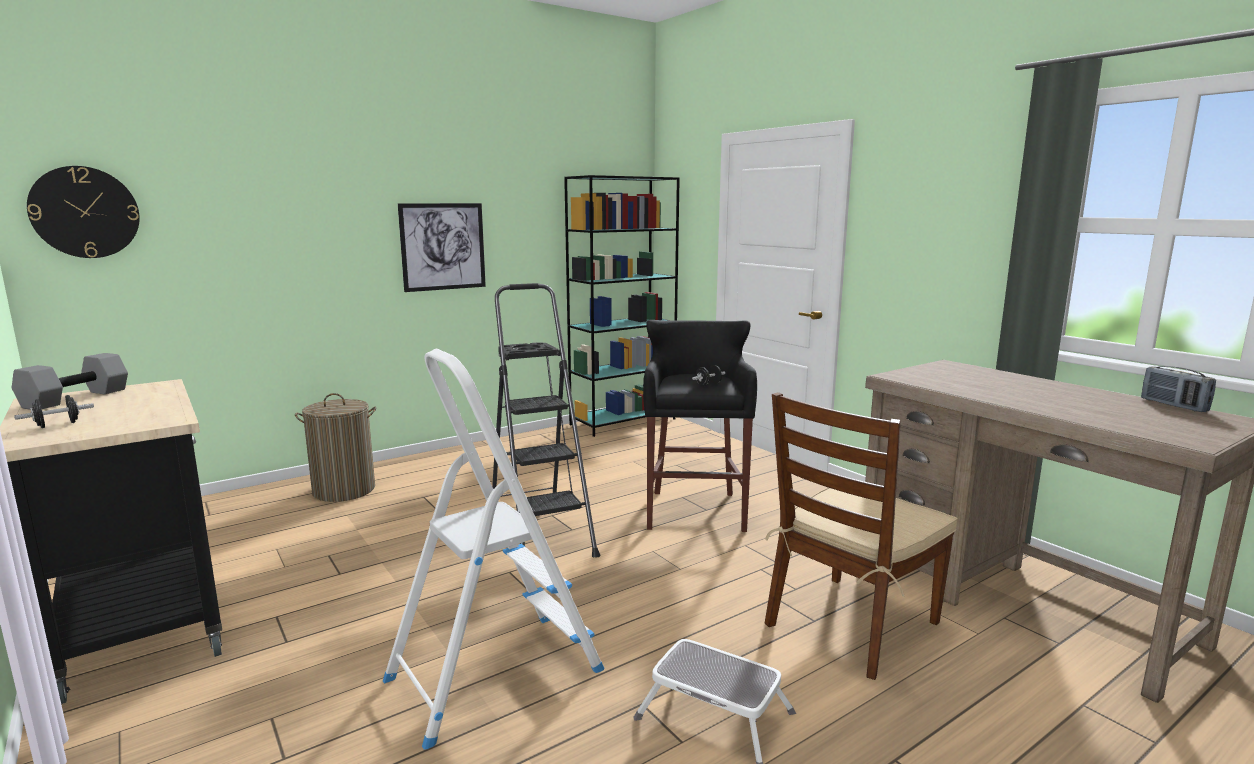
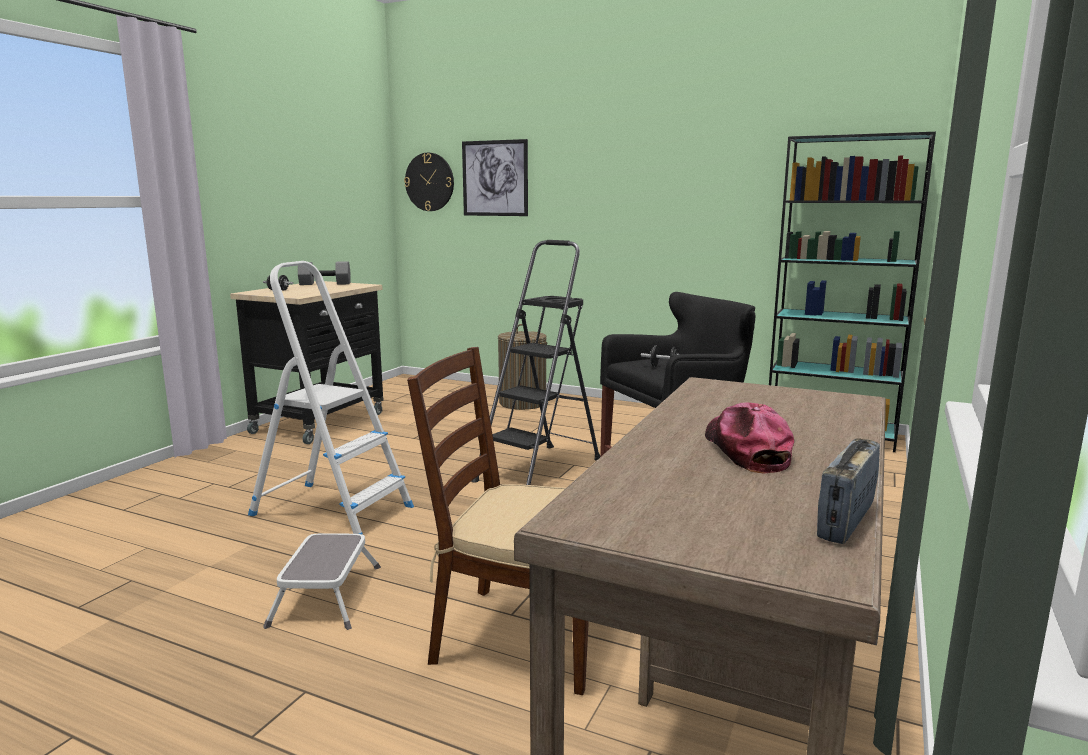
camera: 60 degrees right, 0 degrees up
(443, 246) = (654, 214): picture -> picture (495, 178)
(1056, 397) = (745, 450): none -> cap

